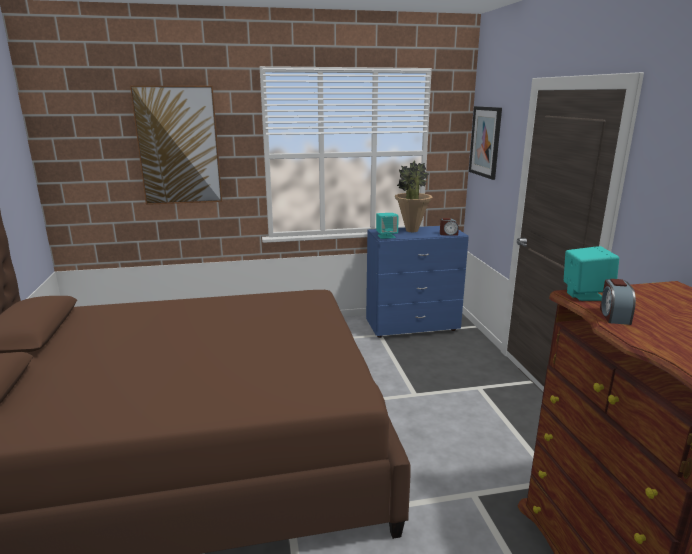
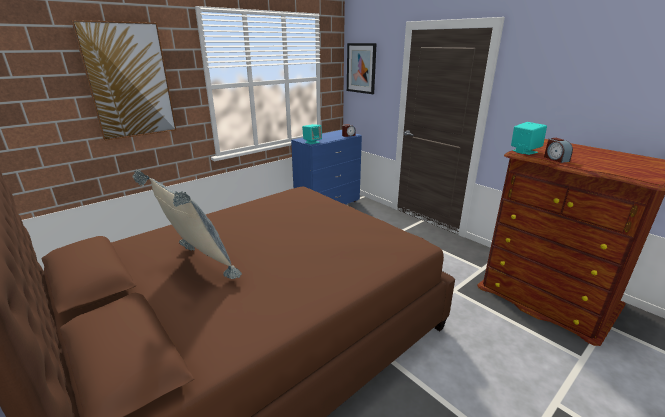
camera: 30 degrees left, 5 degrees up
(106, 351) = (195, 271): none -> pillow
(411, 231) = (322, 136): potted plant -> none

